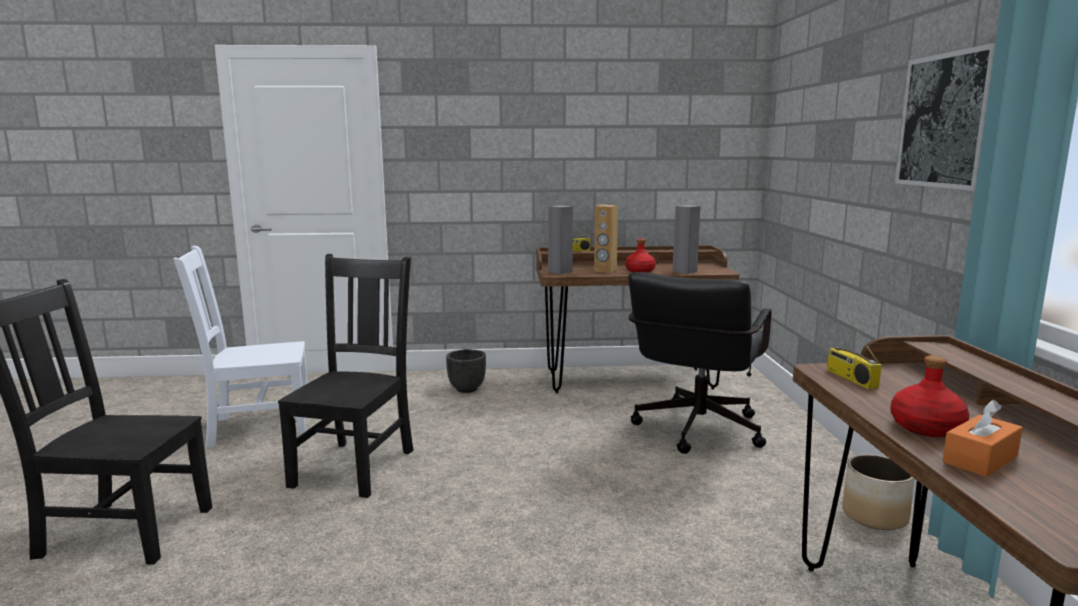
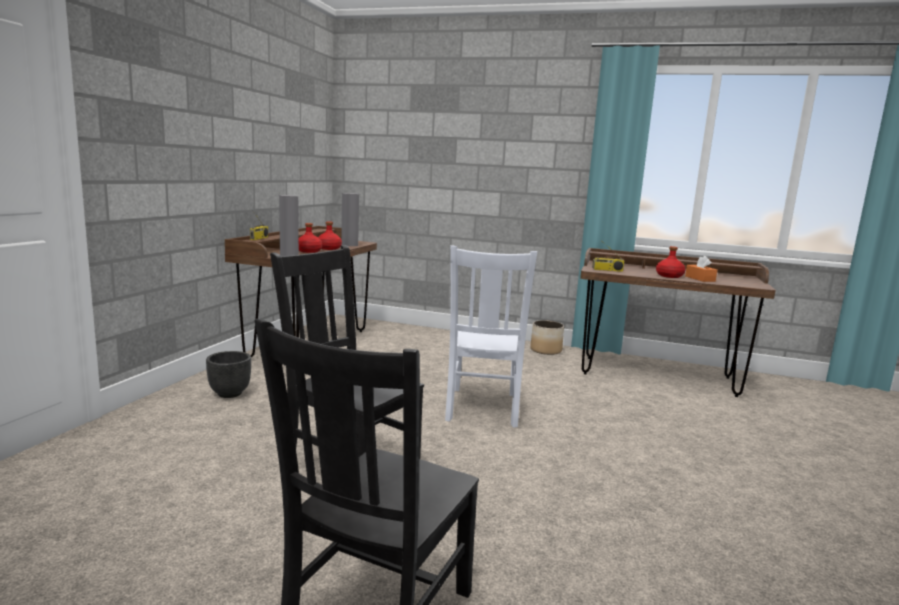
camera: 70 degrees left, 0 degrees up
(256, 428) = (155, 517): white chair -> white chair (482, 408)
(605, 270) = (309, 251): brown speaker -> red bottle
(695, 433) = (422, 353): black office chair -> none
(948, 121) = (547, 146): picture -> none

